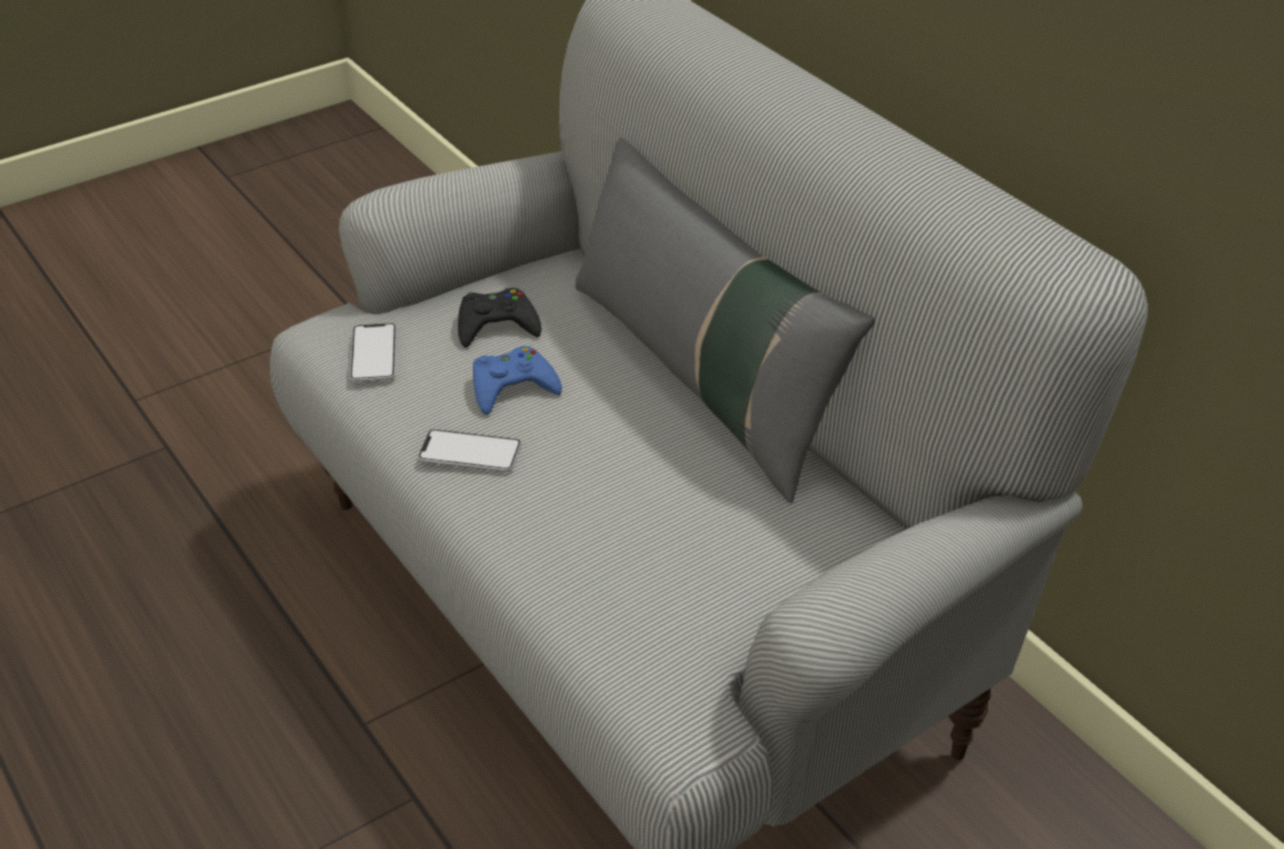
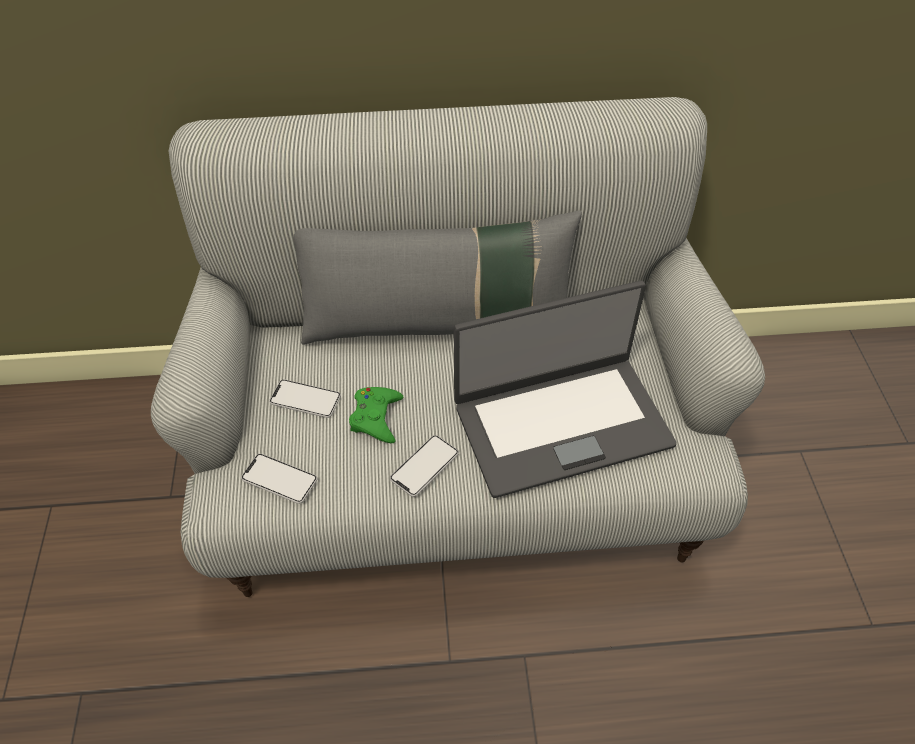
camera: 60 degrees left, 10 degrees up
(497, 325) = (305, 399): black game controller -> phone
(512, 387) = (376, 418): blue game controller -> green game controller
(630, 545) = (561, 423): none -> laptop

